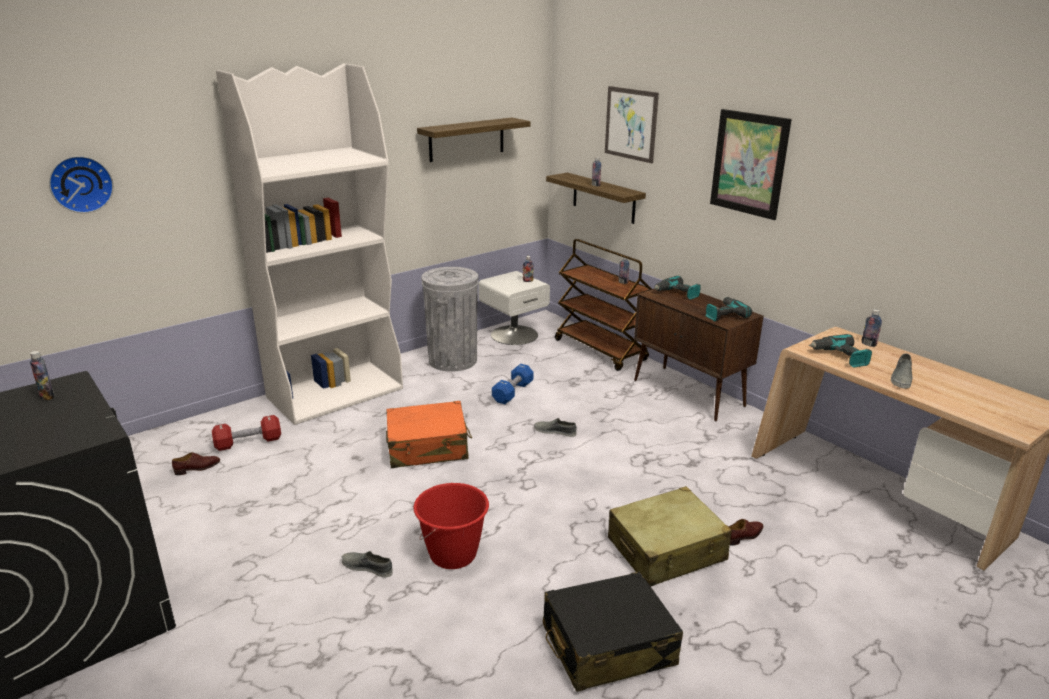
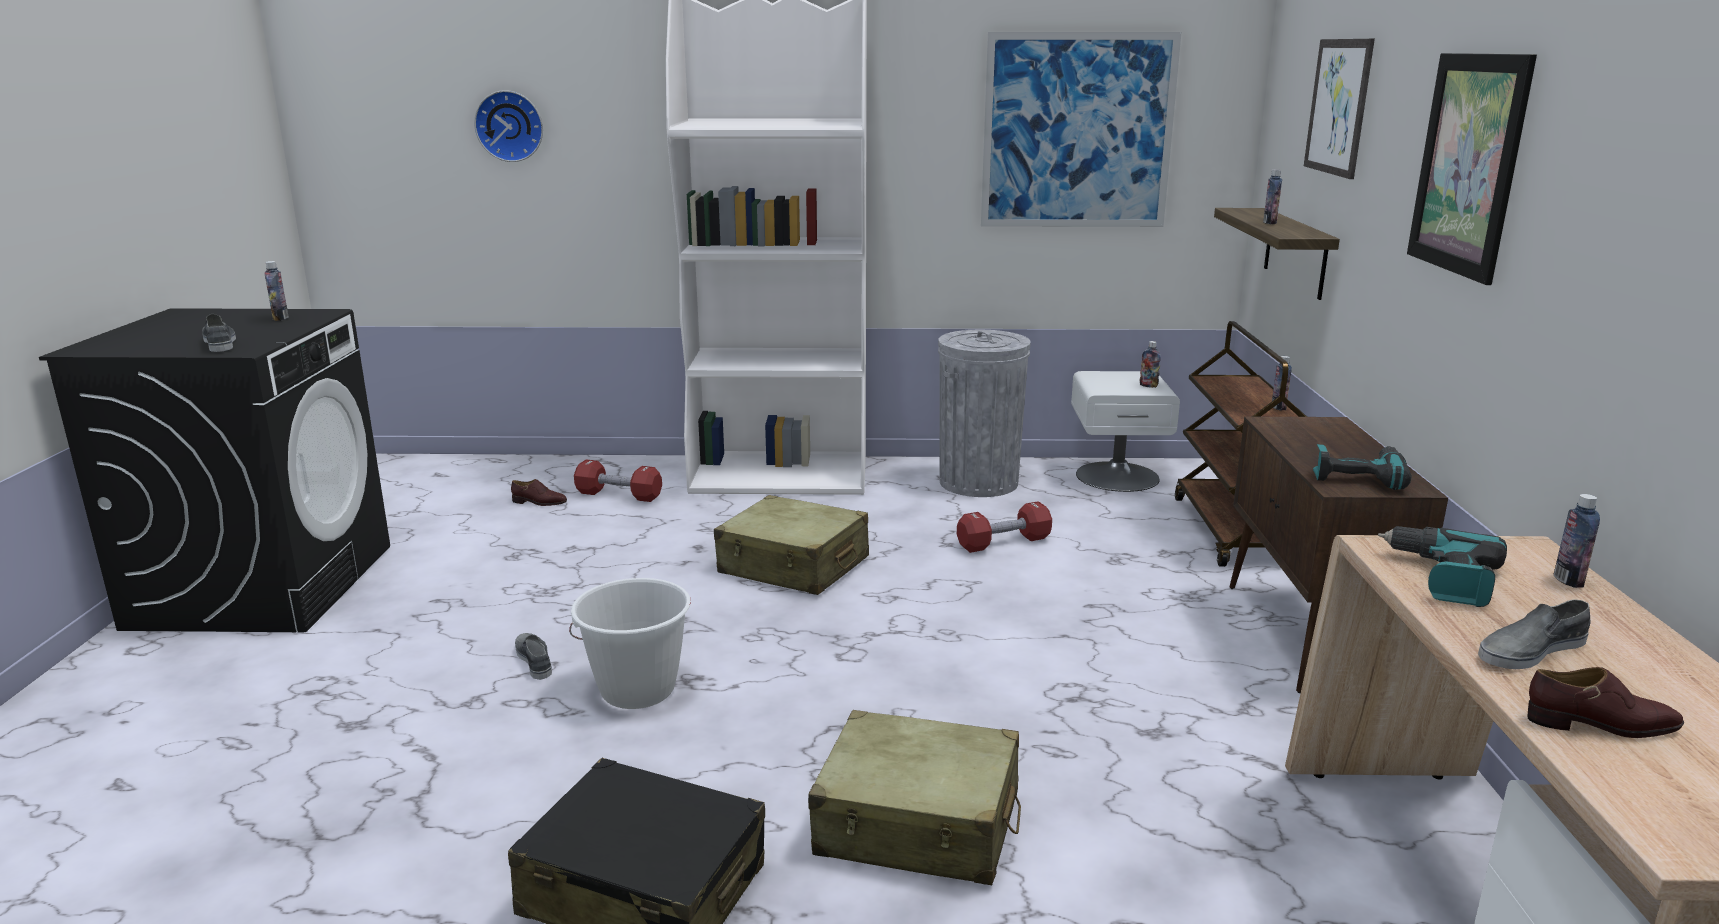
camera: 40 degrees right, 5 degrees down
(428, 447) = (793, 566): orange suitcase -> beige suitcase
(453, 554) = (638, 690): red bucket -> white bucket
(466, 139) = (1077, 131): shelf -> picture
(512, 392) = (1003, 543): blue dumbbell -> red dumbbell
(555, 431) = (991, 608): grey shoe -> grey shoe (220, 343)
(677, 294) = (1321, 431): power drill -> none
(744, 536) = (1083, 872): brown shoe -> brown shoe (1602, 724)

